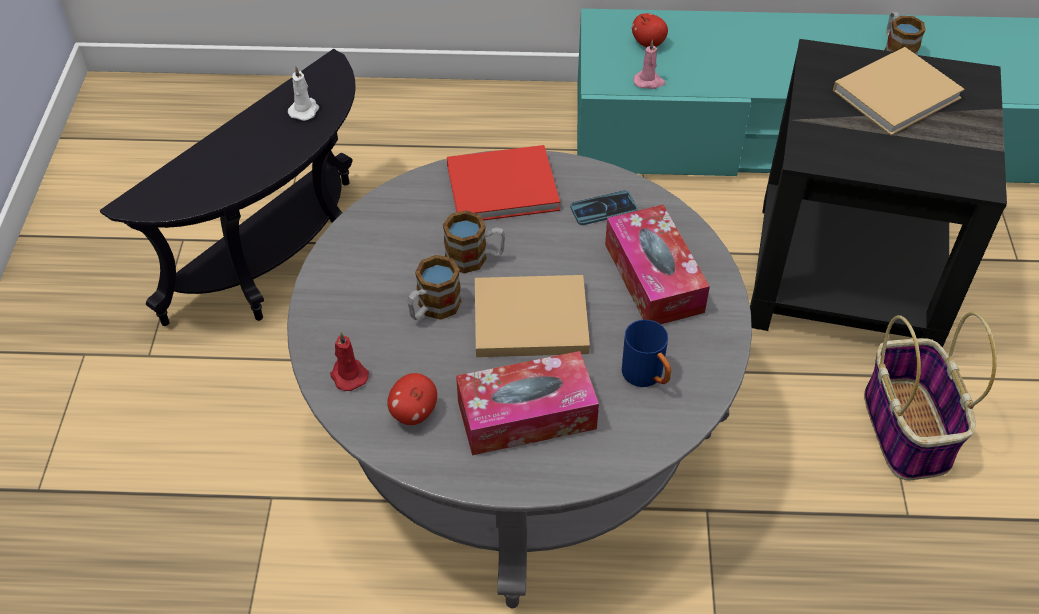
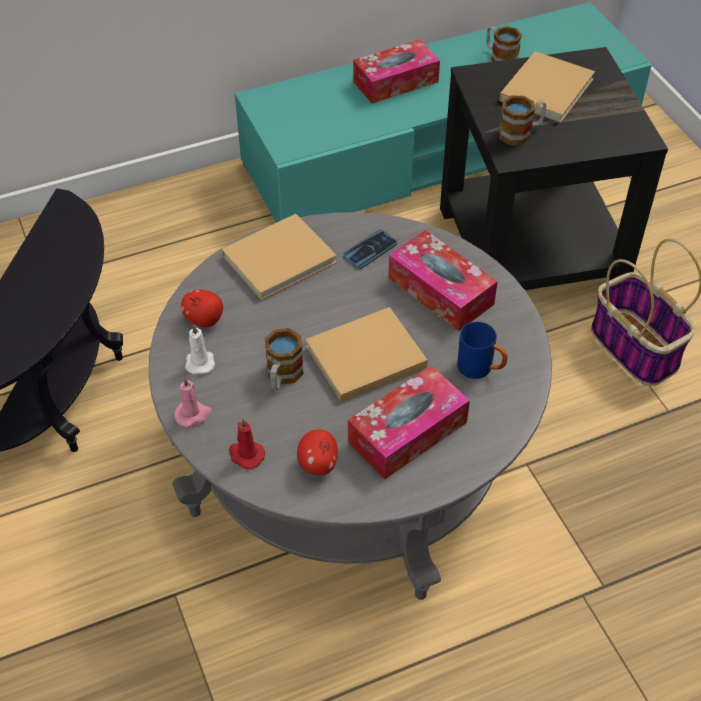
camera: 25 degrees left, 0 degrees up
(304, 110) = (64, 249): white candle -> white candle (200, 361)
(475, 258) = (291, 324): mug -> mug (521, 133)
(506, 187) = (282, 258): red book -> beige book
(648, 43) = (307, 106): apple -> apple (204, 320)
(649, 82) = (326, 138): pink candle -> pink candle (193, 414)
(760, 44) = (395, 81): none -> tissue box

